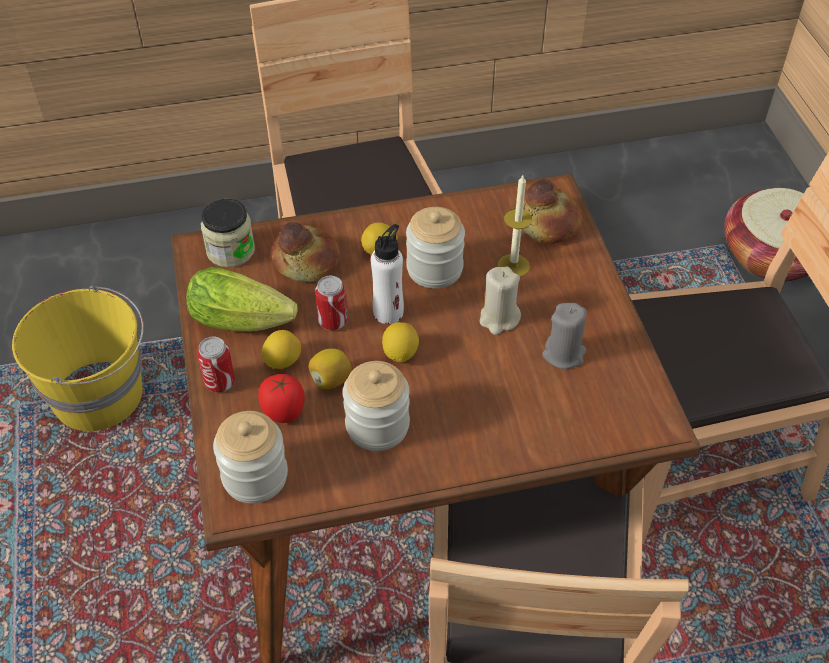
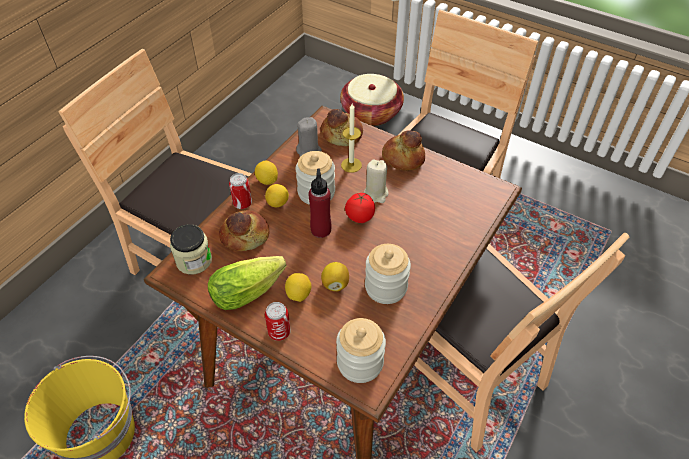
camera: 45 degrees left, 0 degrees up
(283, 411) = (332, 319): tomato -> tomato (359, 217)
(333, 321) = (298, 255): can -> can (242, 203)
(388, 312) = (321, 229): white bottle -> red bottle
(400, 353) = (352, 244): lemon -> lemon (267, 180)
(564, 354) = (423, 189): grey candle -> grey candle (309, 151)
(586, 301) = (402, 158): none -> bread

